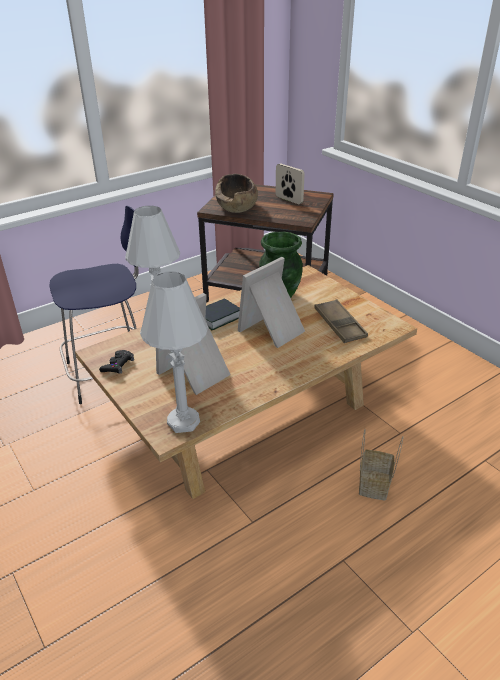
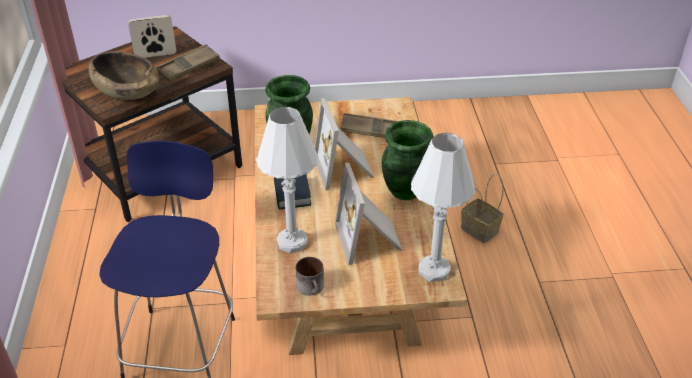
camera: 60 degrees left, 5 degrees up
(118, 365) = (312, 288): black game controller -> mug
(276, 370) = (404, 191): none -> green vase
(290, 214) = (189, 67): none -> brown tray

